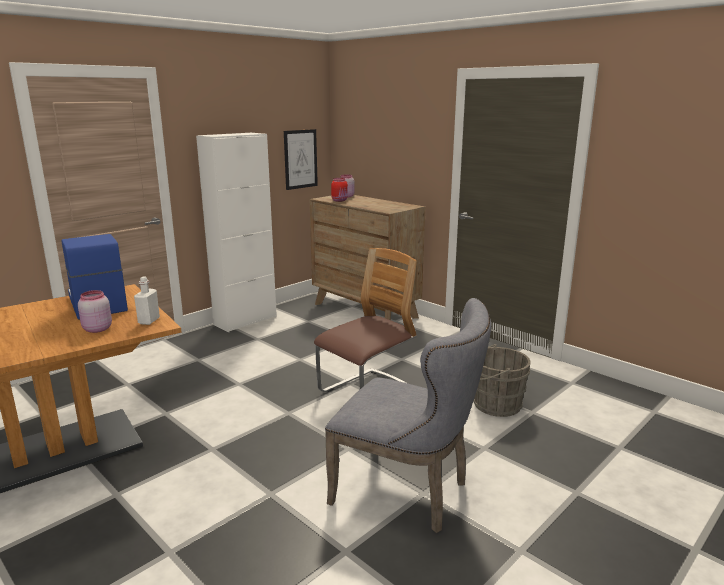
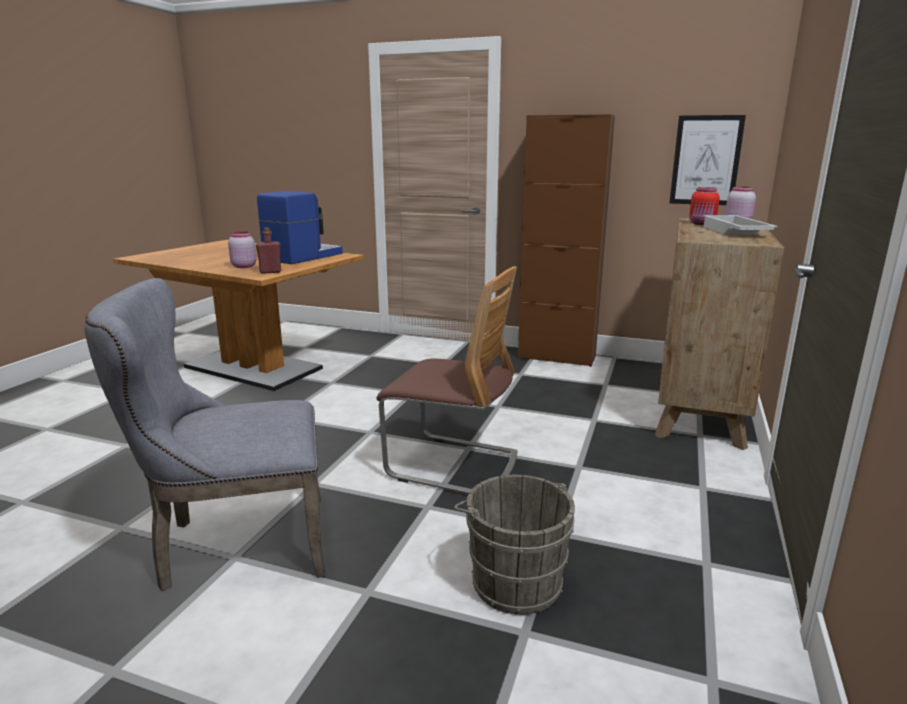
camera: 65 degrees right, 0 degrees up
(149, 321) = (270, 272): white bottle -> red bottle
(245, 320) = (556, 357): white cabinet -> brown cabinet
(374, 202) = (733, 232): none -> white tray
(409, 492) = (234, 545): grey chair -> grey chair turned 75 degrees clockwise

